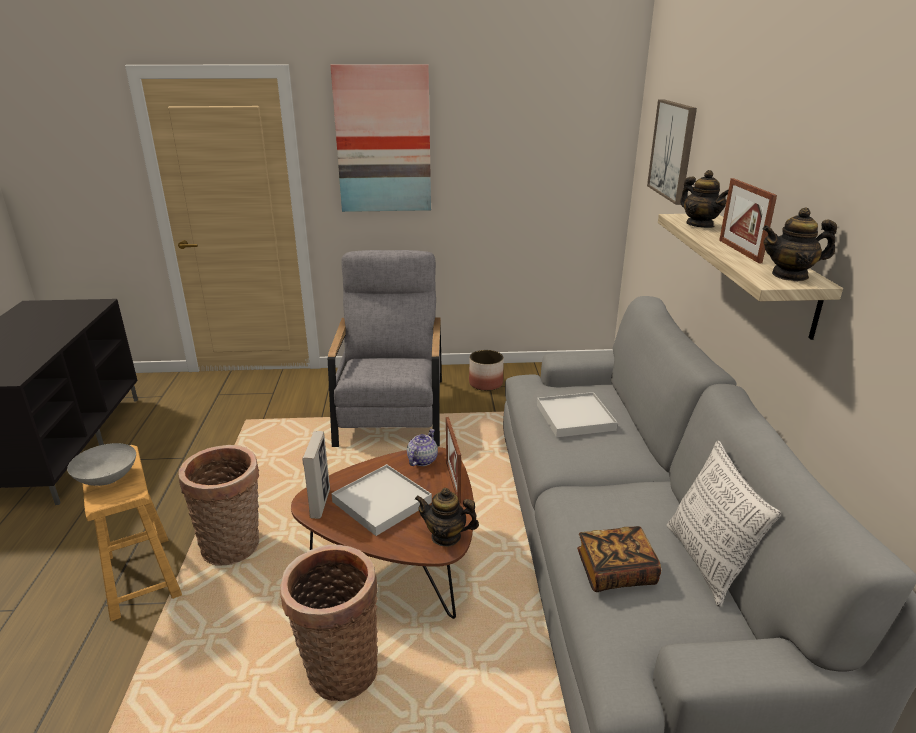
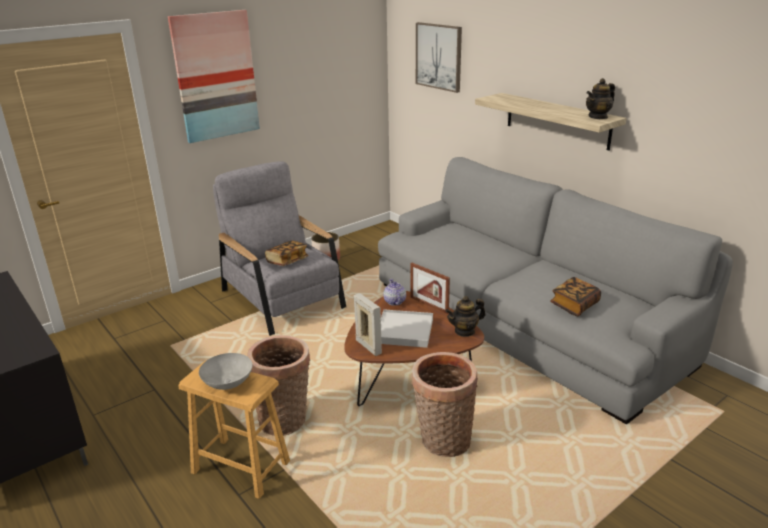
camera: 35 degrees left, 0 degrees up
(378, 369) = (287, 261): none -> book
(575, 418) = (460, 245): white tray -> none
(700, 225) = (509, 100): teapot -> none
(707, 562) = (604, 285): pillow -> none
(739, 251) = (555, 110): picture frame -> none

